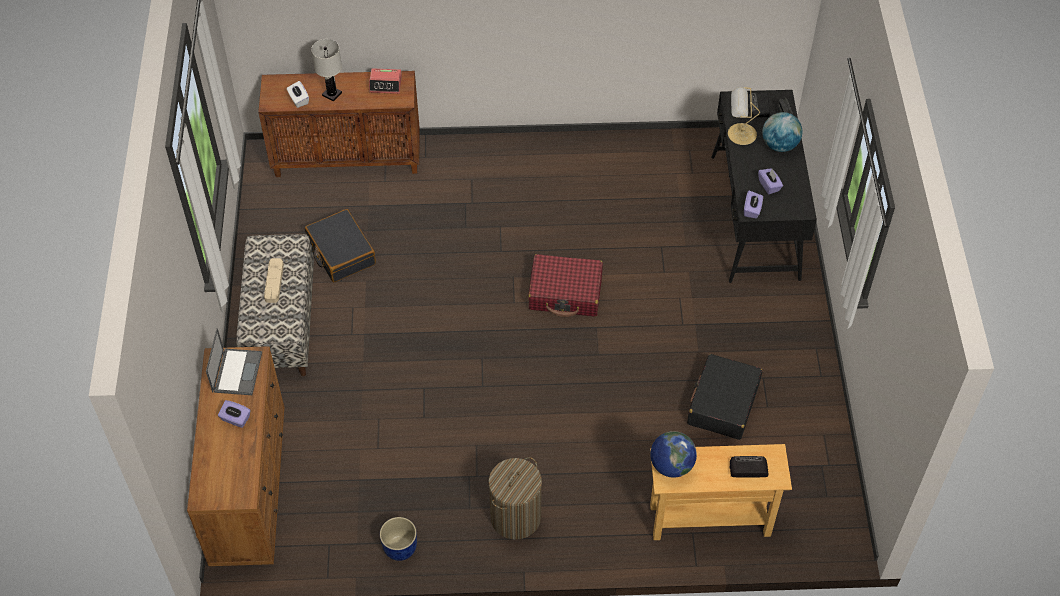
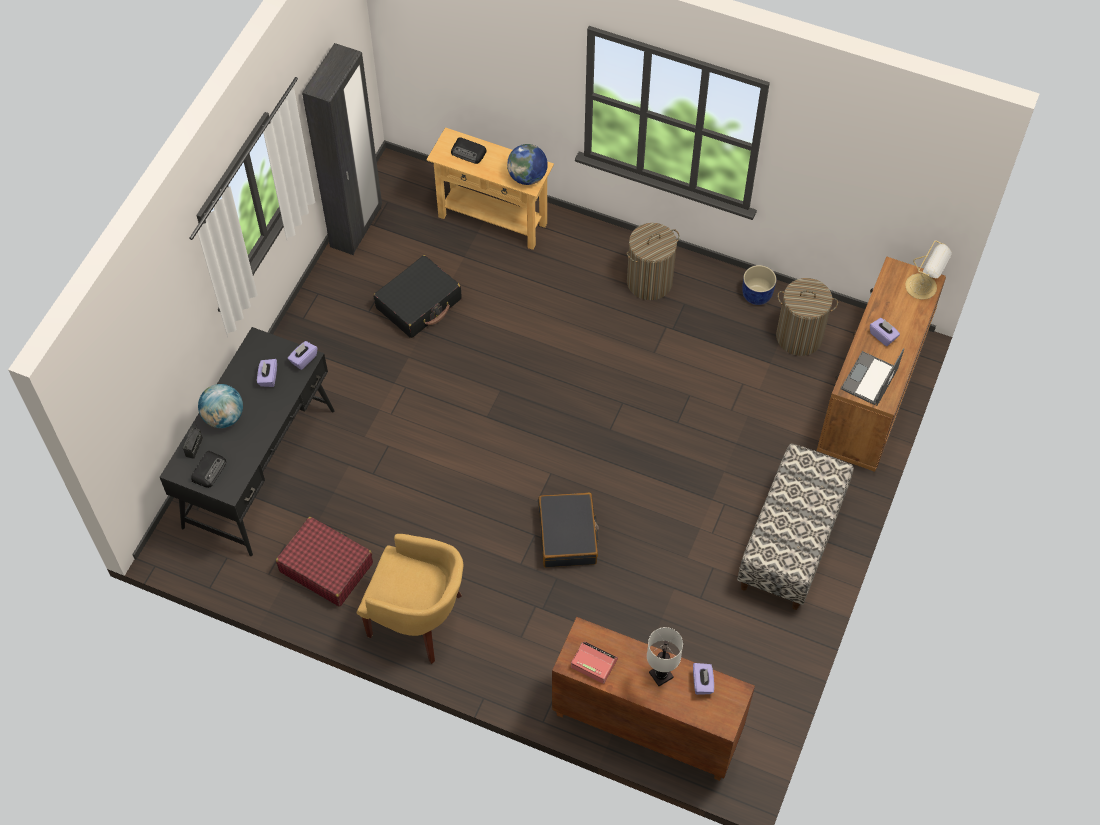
camera: 155 degrees left, 5 degrees up
(274, 282) = (796, 516): beige tray -> none
(298, 100) = (702, 683): white tissue box -> purple tissue box
(339, 519) = (799, 336): none -> laundry basket
(341, 252) = (700, 602): black suitcase -> black suitcase (568, 535)
(556, 162) = (418, 619): none -> yellow armchair
(565, 293) = (495, 463): red suitcase -> red suitcase (326, 567)
(740, 134) = (252, 446): table lamp -> table lamp (922, 287)
(835, 455) = (356, 227): none -> black wardrobe

